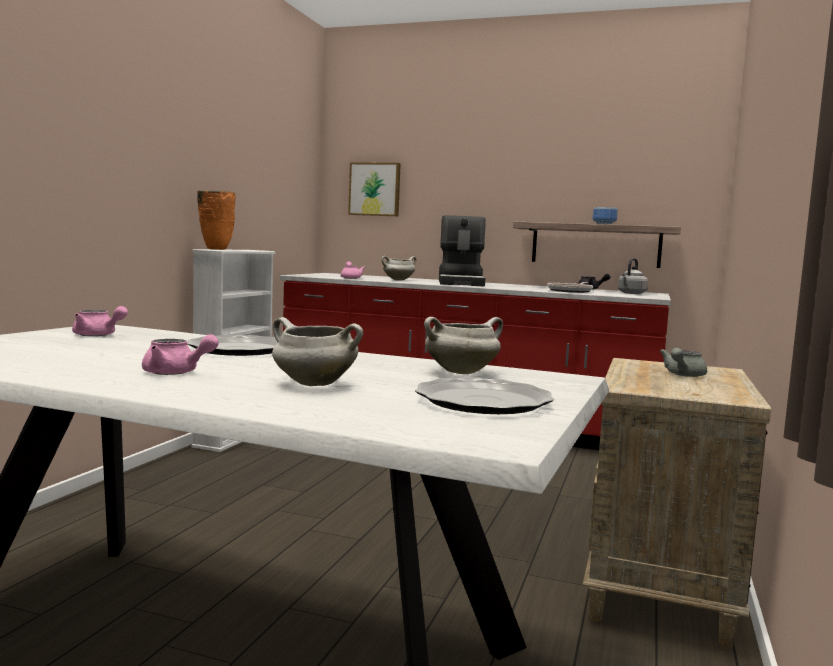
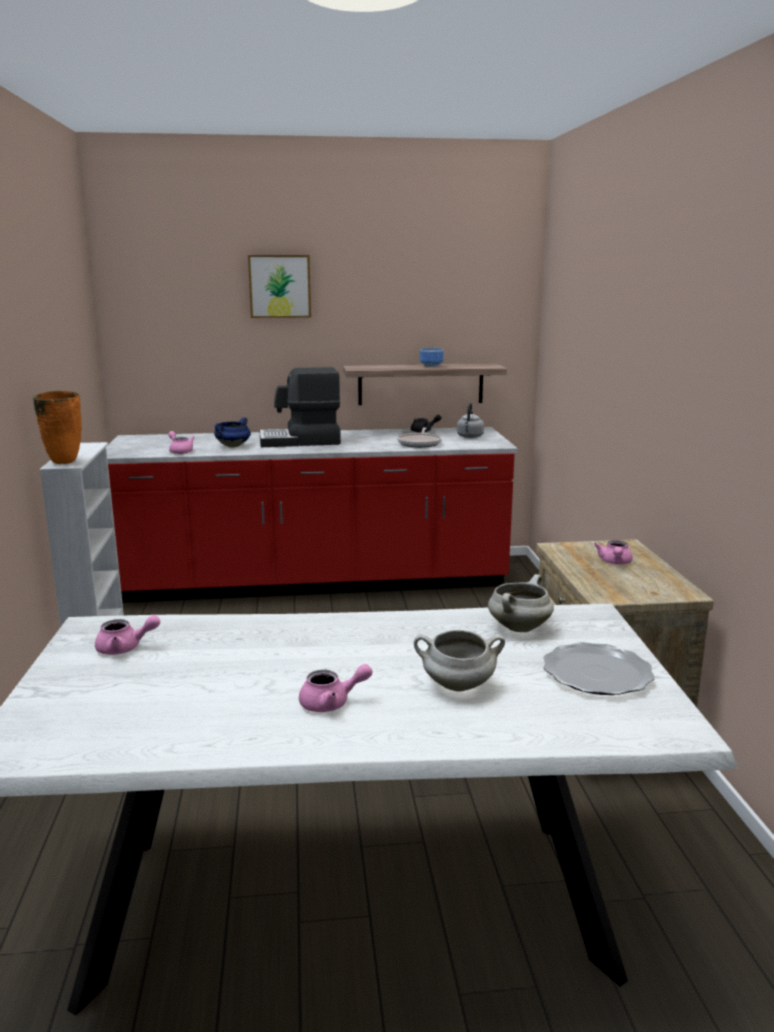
camera: 25 degrees left, 10 degrees up
(240, 349) = (300, 638): plate -> none
(375, 189) = (170, 334): picture -> picture (280, 286)
(398, 280) = (233, 446): white cooking pot -> blue cooking pot
(461, 283) = (300, 441): coffee machine -> coffee machine turned 105 degrees clockwise
(682, 375) = (614, 563): grey teapot -> pink teapot

